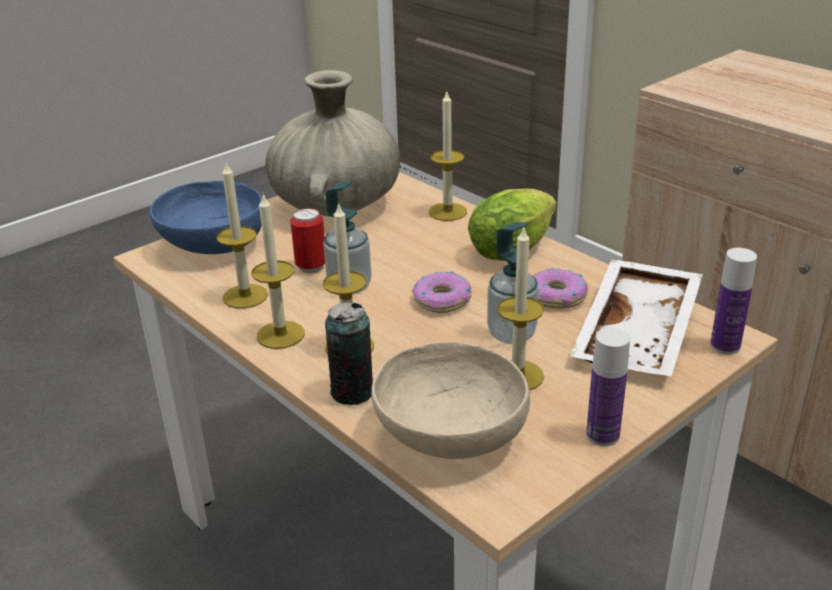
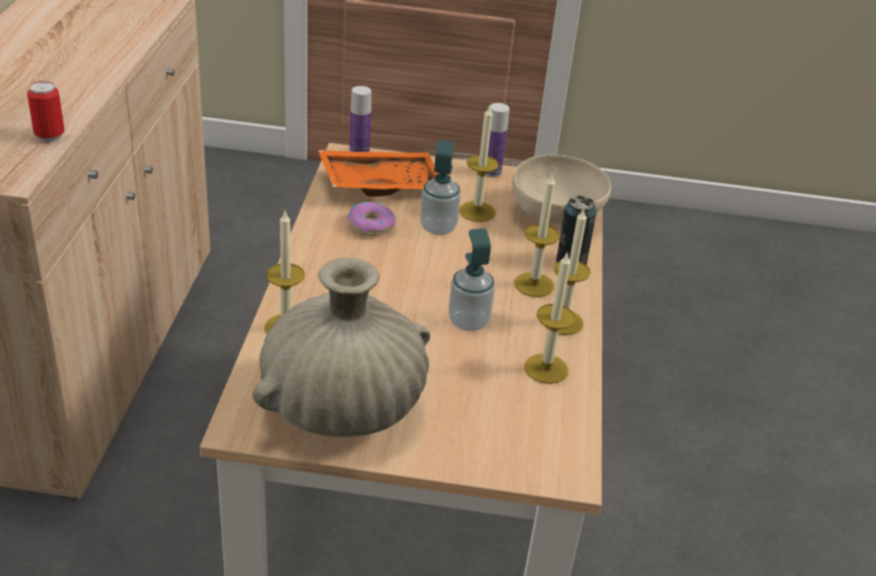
camera: 135 degrees left, 5 degrees up
(212, 245) = (505, 445): blue bowl -> none
(311, 267) = (466, 358): can -> can (50, 136)
(442, 301) = (433, 270): donut -> none
(515, 248) = (317, 266): lettuce -> none
(640, 335) = (381, 183): white tray -> orange tray

